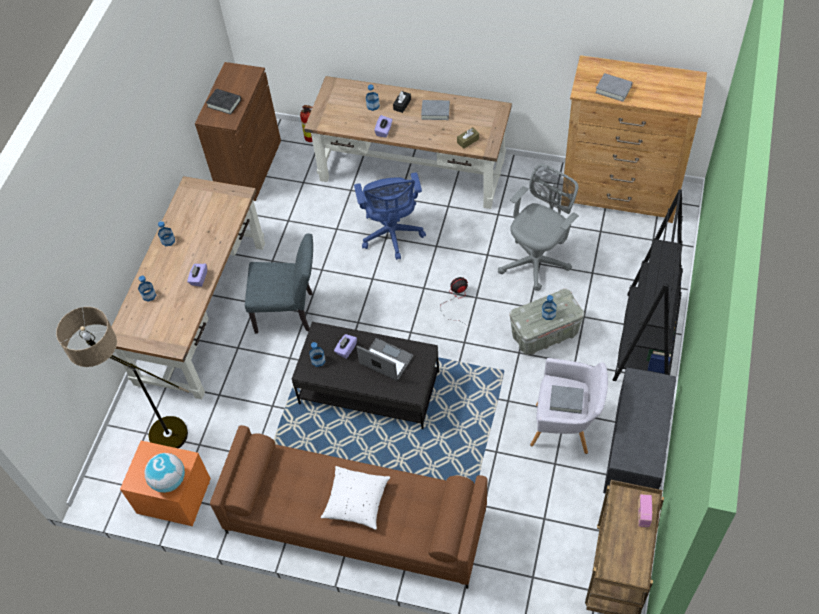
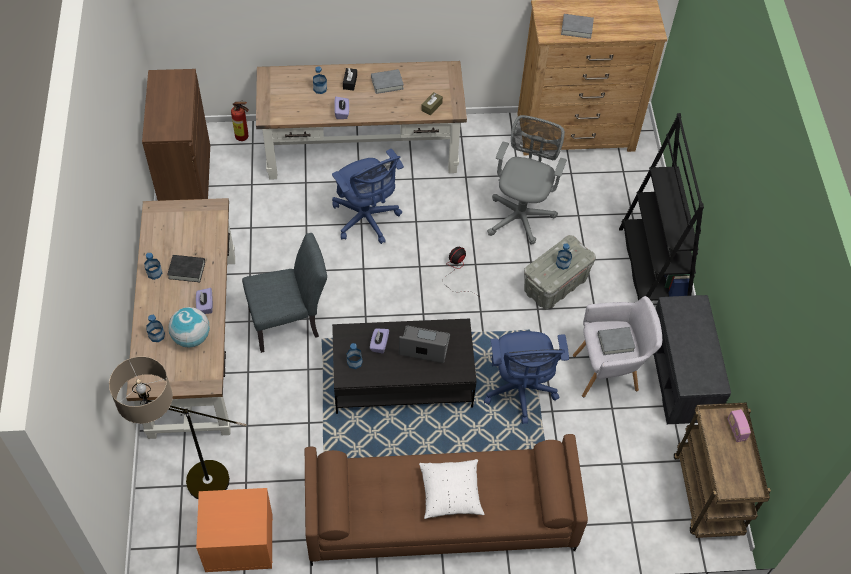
camera: 25 degrees left, 0 degrees up
(169, 480) = (247, 525): globe -> globe (192, 337)
(224, 103) = (166, 114): black book -> black book (187, 270)
(473, 425) = (520, 391): none -> blue office chair

